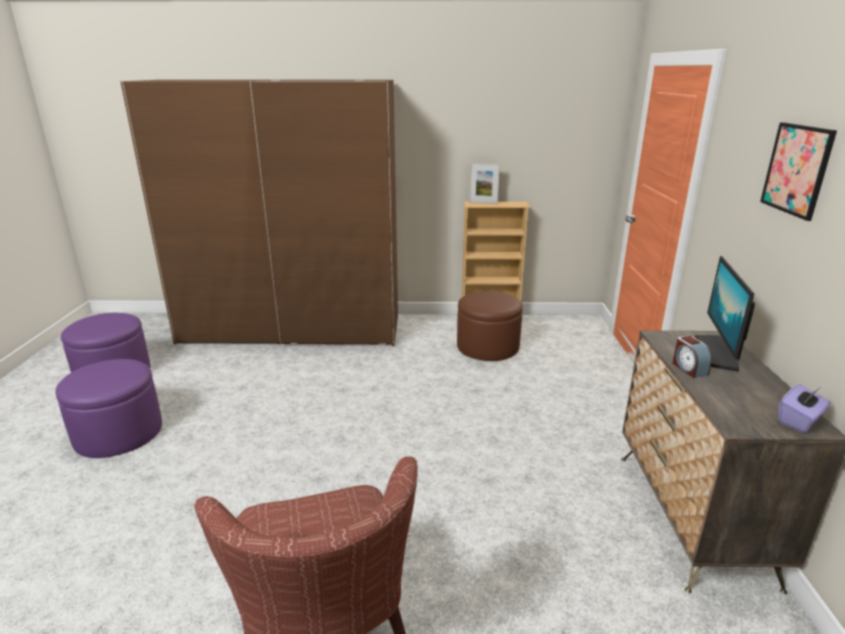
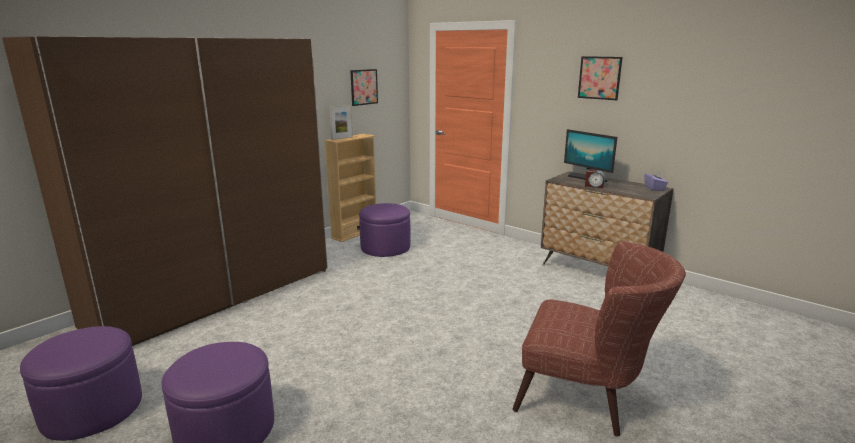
camera: 50 degrees left, 5 degrees down
(487, 346) = (385, 247): brown ottoman -> purple ottoman
(537, 142) = (364, 87): none -> picture

